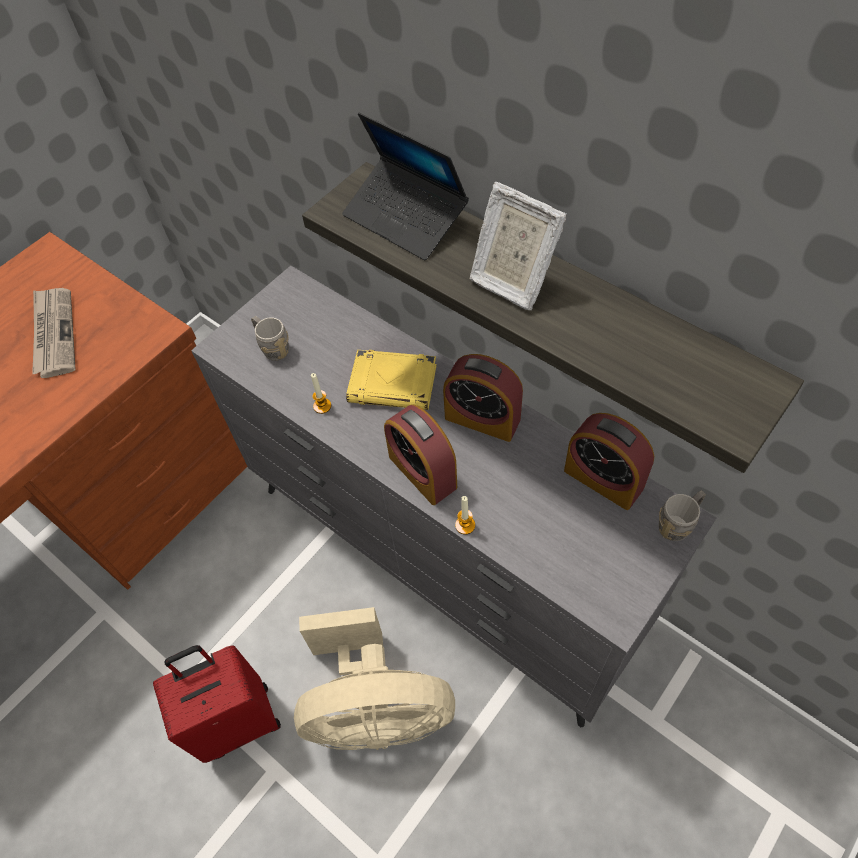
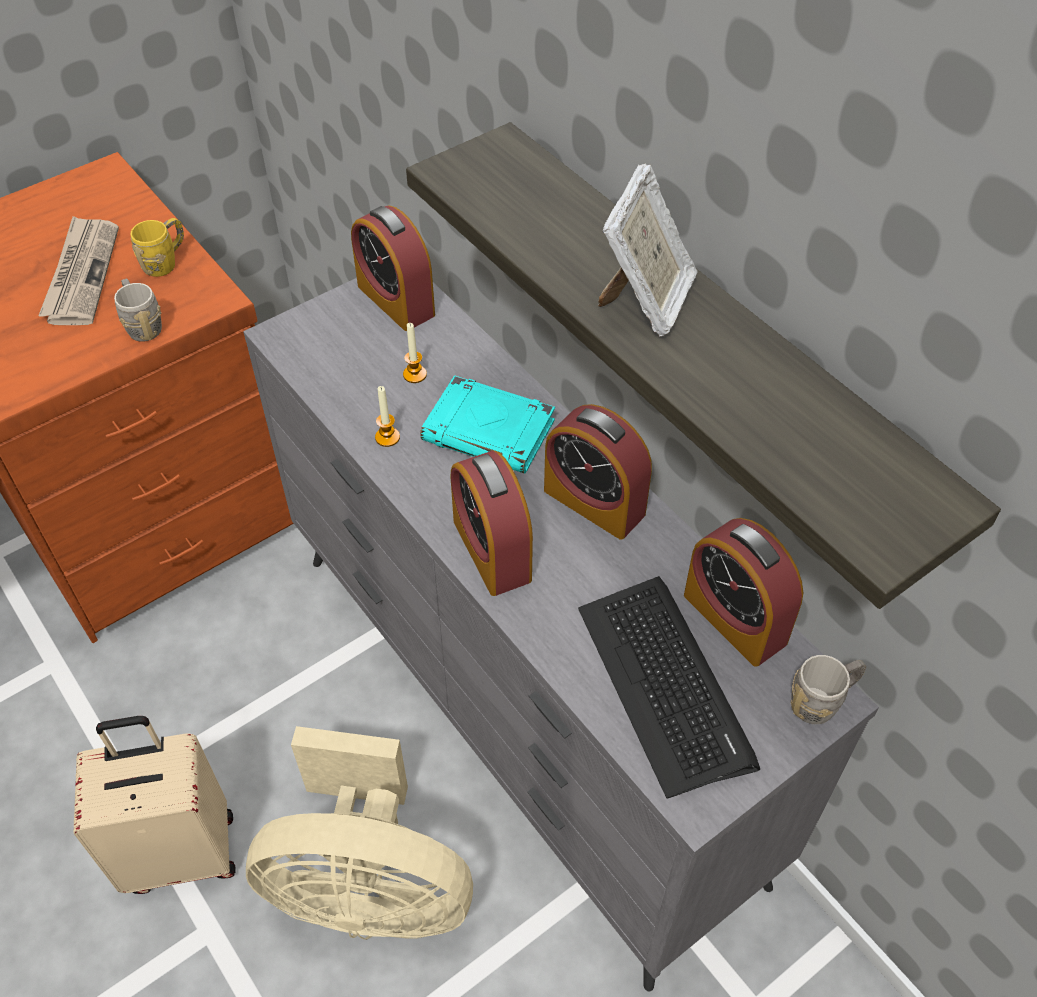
camera: 10 degrees right, 5 degrees down
(115, 310) = (165, 262): none -> yellow mug
(238, 720) = (181, 851): red suitcase -> beige suitcase
(272, 347) = (347, 350): grey mug -> grey mug (142, 325)
(295, 301) = (396, 300): none -> alarm clock
(394, 384) = (490, 431): yellow book -> turquoise book
(405, 218) = (536, 198): laptop -> none
(465, 525) = (526, 631): candle -> candle (415, 374)
(511, 280) = (646, 301): picture frame -> picture frame turned 120 degrees counterclockwise
(571, 538) = (665, 684): none -> keyboard

